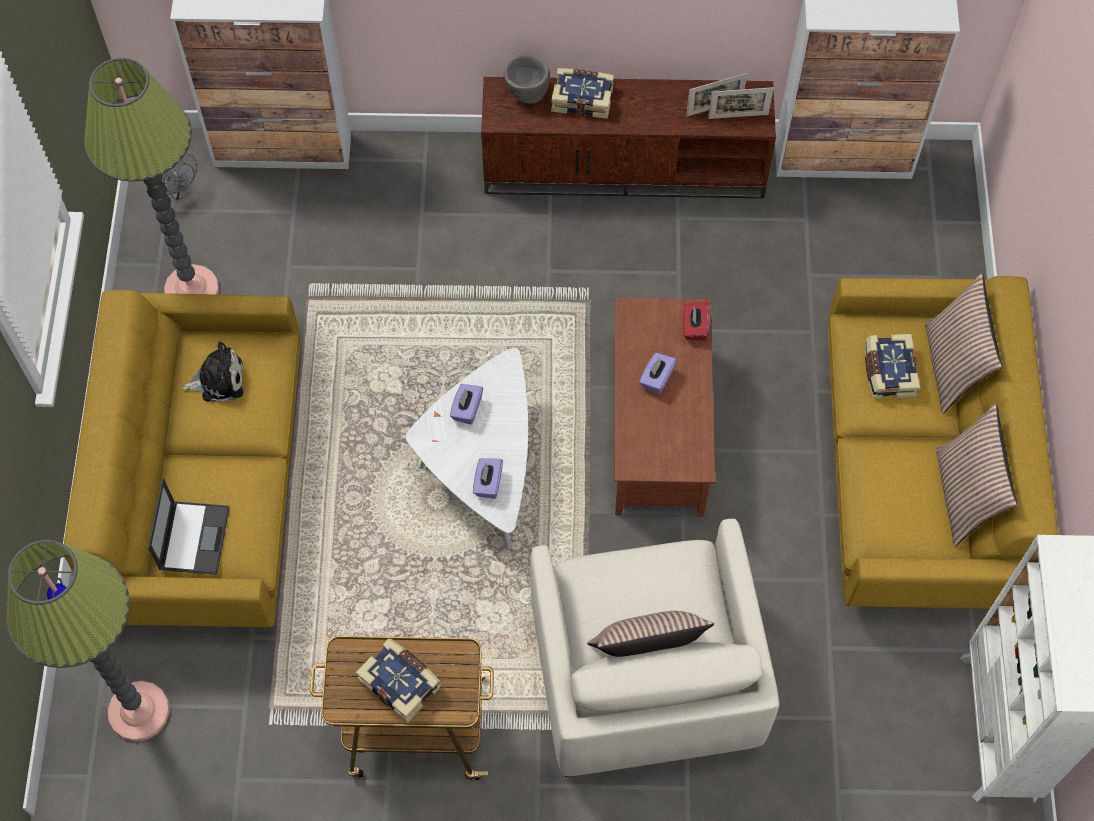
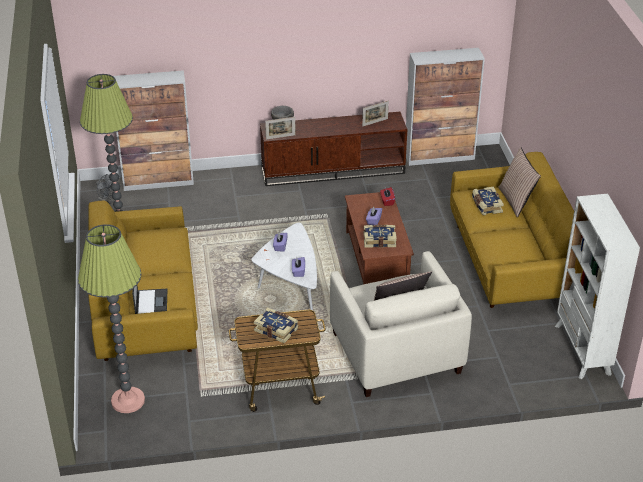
camera: 10 degrees left, 25 degrees down
(218, 380) = (150, 244): plush toy -> none
(582, 98) = (310, 125): book -> book (379, 240)
(738, 116) = (387, 124): picture frame -> picture frame (280, 137)
(964, 496) = (537, 244): pillow -> none

